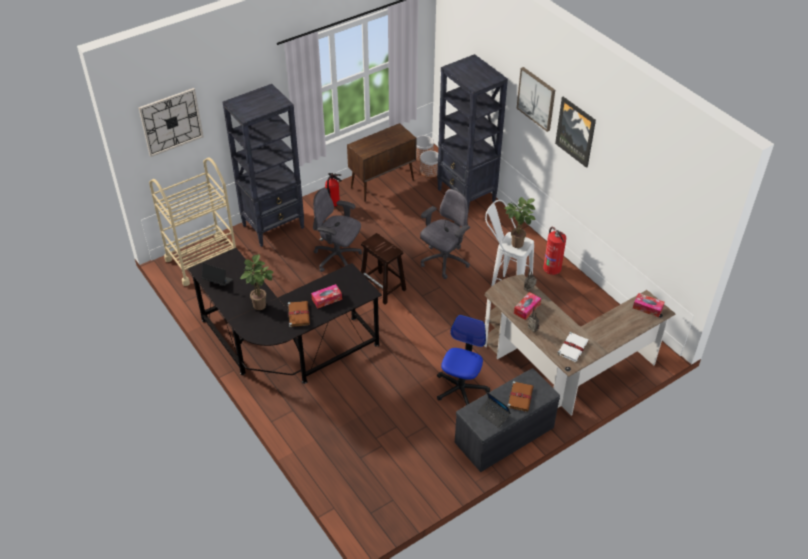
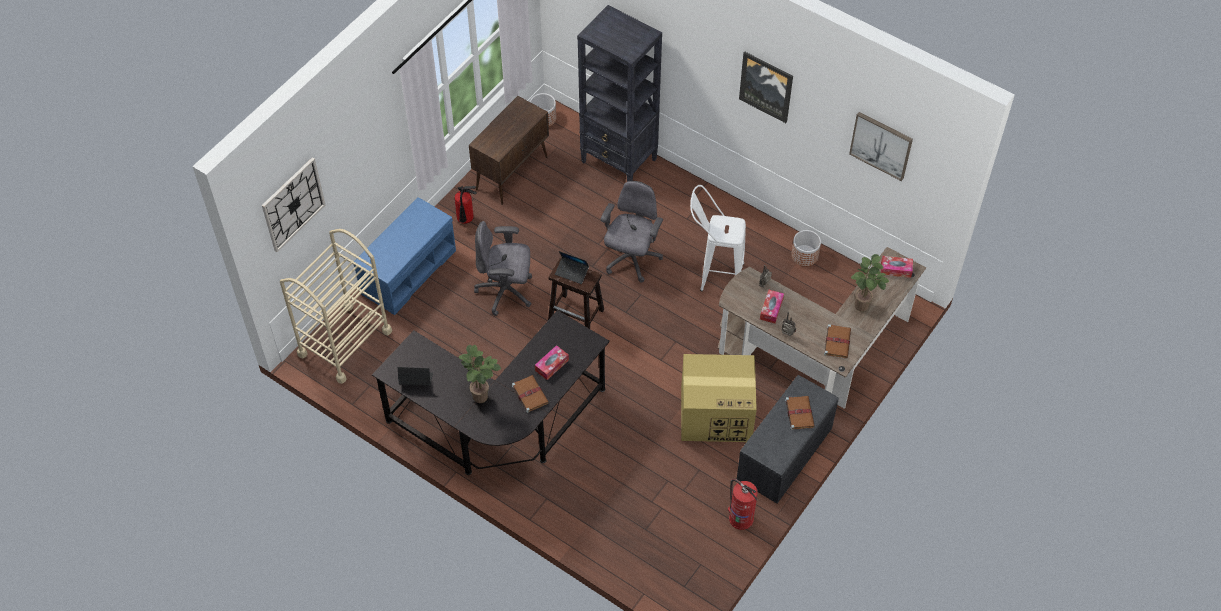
camera: 20 degrees left, 10 degrees up
(274, 226) = (408, 271): black bookcase -> blue bench
(430, 171) = (561, 138): planter -> planter (805, 255)
(461, 388) = (717, 414): office chair -> cardboard box
(493, 415) = (780, 442): laptop -> laptop (572, 272)
(517, 245) = (729, 231): potted plant -> potted plant (862, 307)
(536, 98) = (705, 52): picture -> picture (881, 145)
(552, 267) = (755, 231): fire extinguisher -> fire extinguisher (740, 518)
(573, 347) = (837, 341): white book -> brown book

